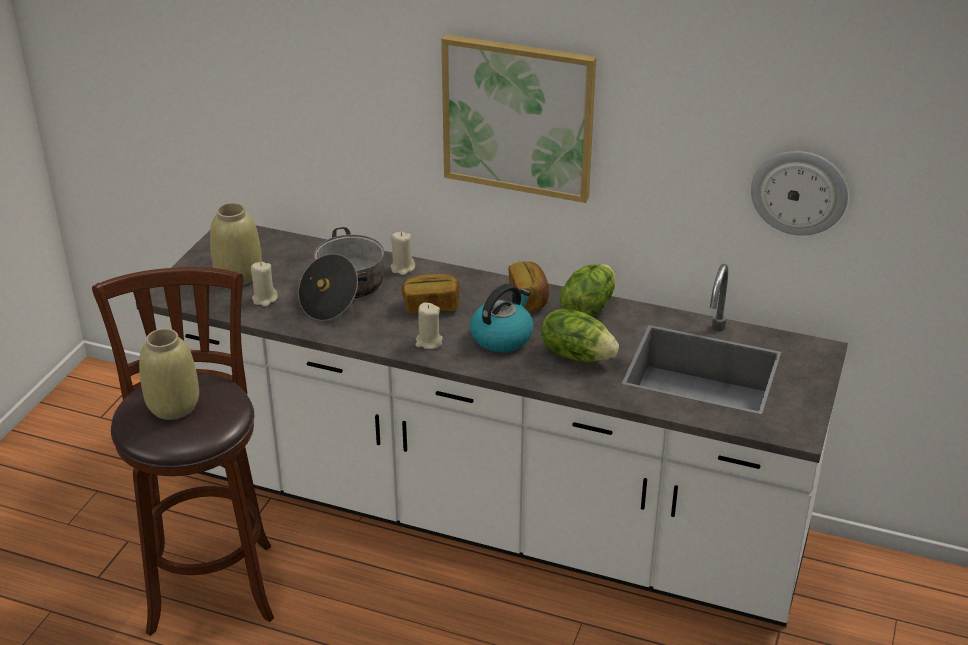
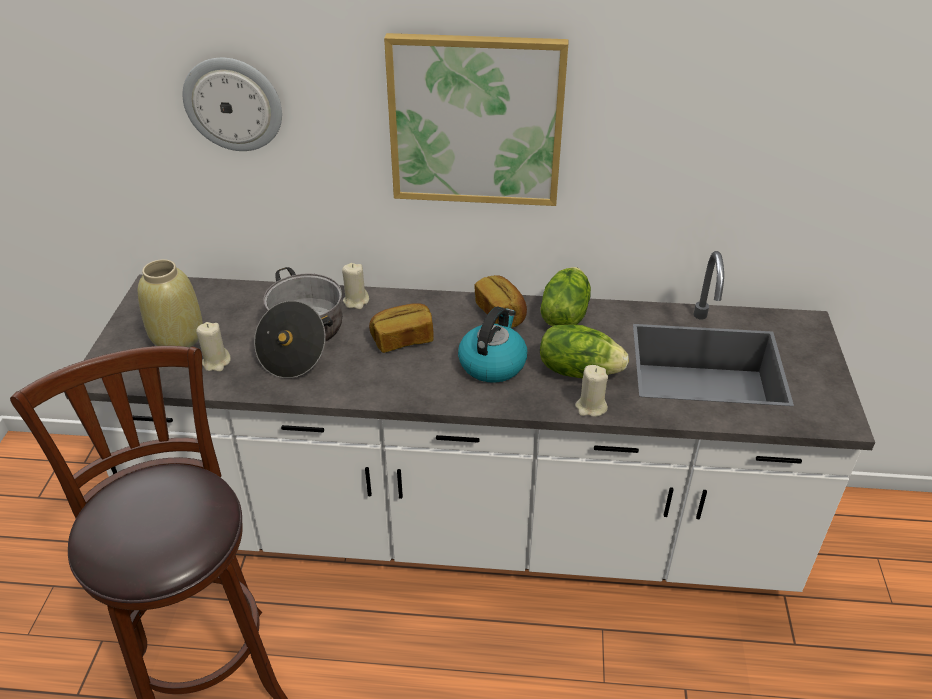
camera: 15 degrees left, 5 degrees up
(173, 406) = (142, 519): beige vase -> none
(429, 342) = (417, 383): beige candle -> beige candle (590, 407)
(799, 192) = (789, 165): wall clock -> wall clock (233, 104)

